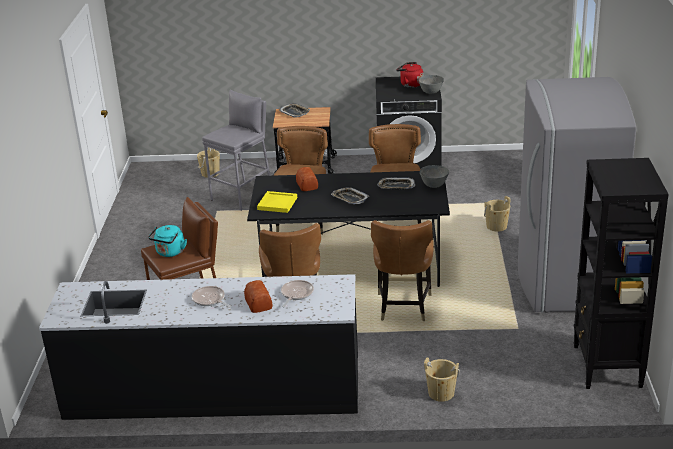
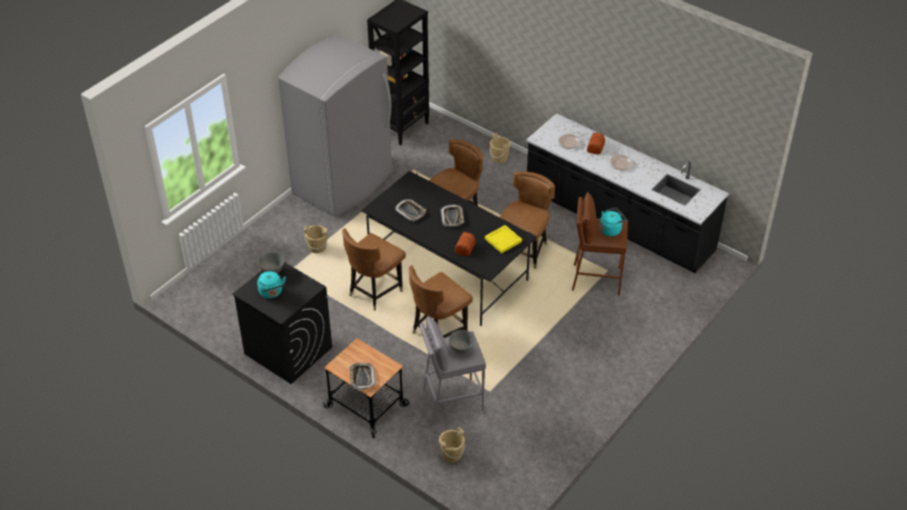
camera: 145 degrees left, 15 degrees up
(410, 84) = (271, 293): red kettle -> turquoise kettle
(434, 185) = (387, 198): grey bowl -> grey bowl (462, 349)

